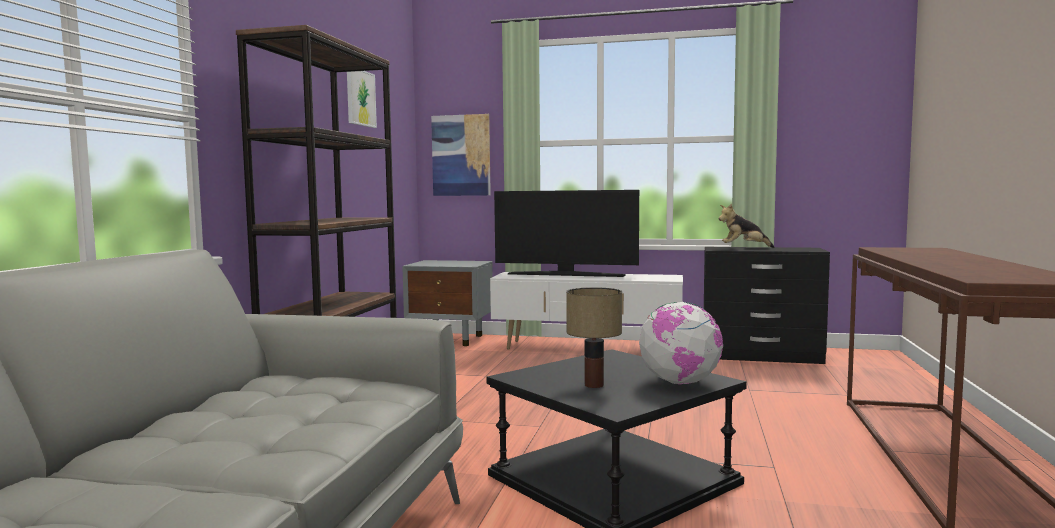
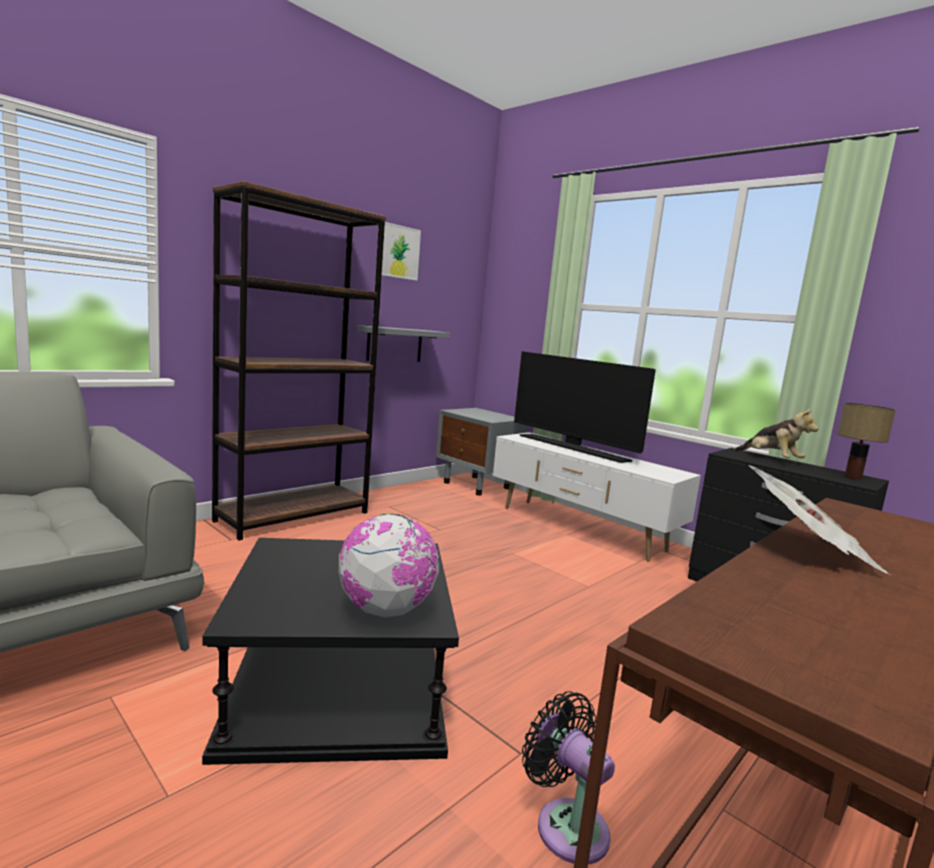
camera: 30 degrees right, 5 degrees up
(365, 198) = (394, 344): none -> grey shelf
(461, 155) = (517, 312): picture -> none
(595, 385) = (307, 581): table lamp -> table lamp (853, 477)
(743, 248) = (771, 459): plush toy -> plush toy turned 150 degrees counterclockwise
(845, 483) = (566, 824): none -> black fan
(927, 260) = (809, 551): none -> newspaper

